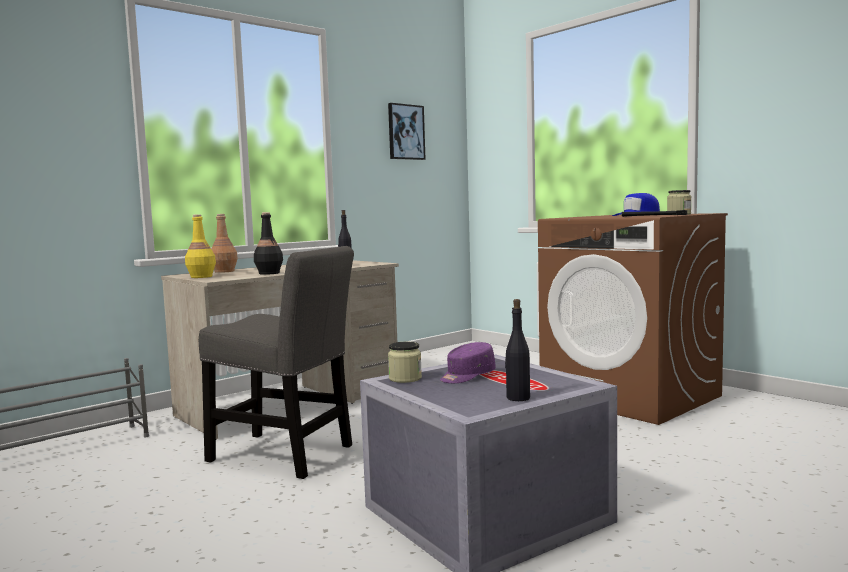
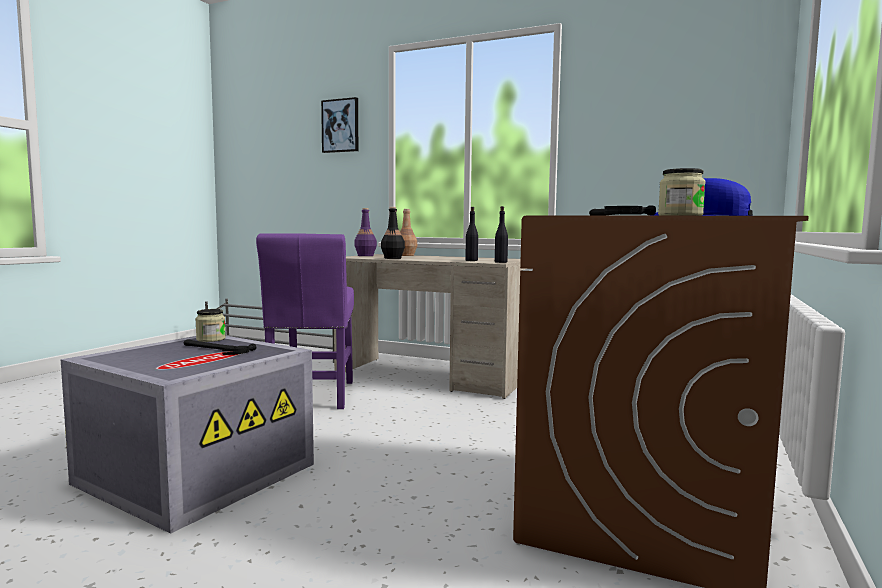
camera: 65 degrees right, 0 degrees up
(201, 277) = (365, 255): yellow bottle -> purple bottle
(286, 455) = (313, 396): grey chair -> purple chair
(405, 132) = (667, 117): picture -> picture (340, 126)
(467, 376) = (214, 349): purple cap -> hammer
(518, 398) = (129, 364): black bottle -> black bottle (501, 262)

